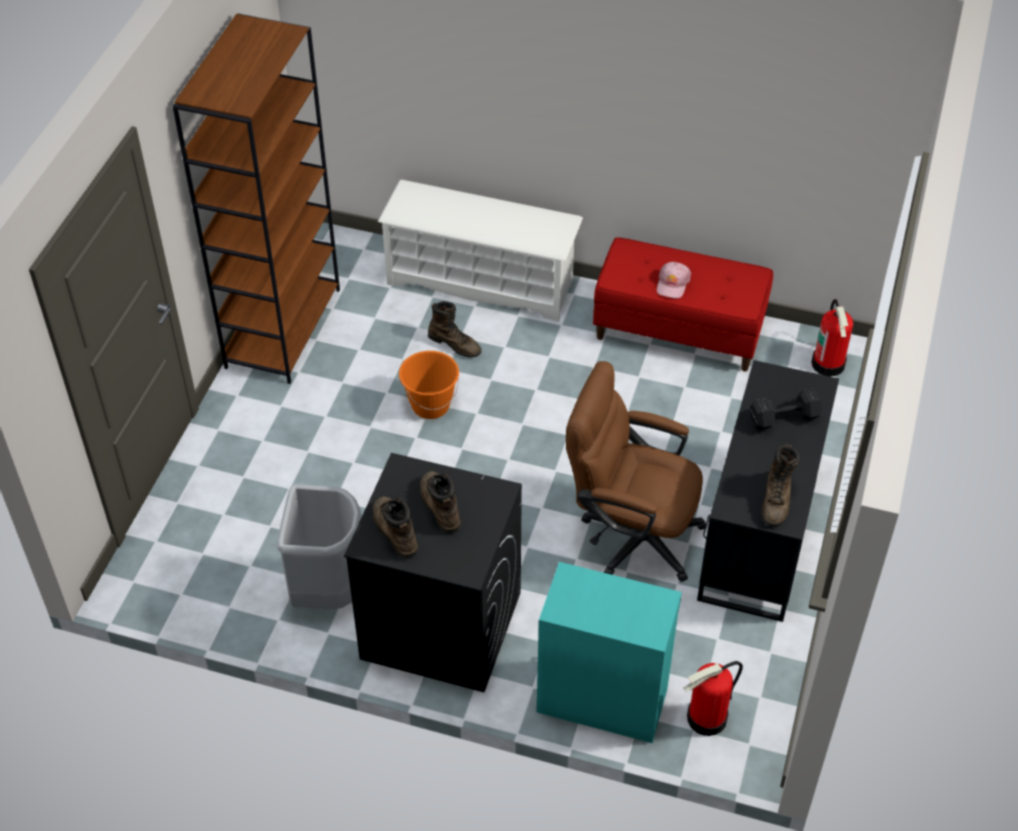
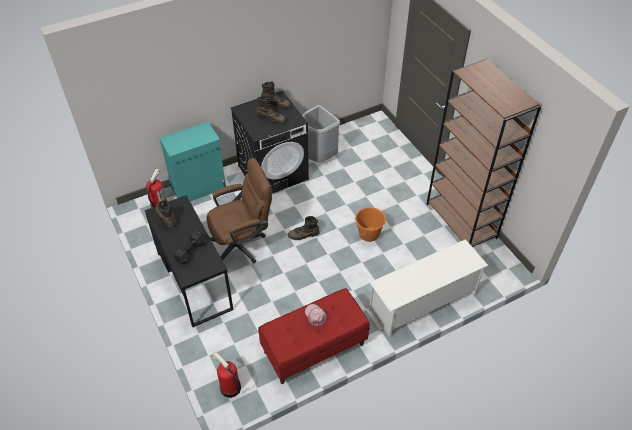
camera: 135 degrees right, 0 degrees up
(455, 344) = (394, 265): brown boot -> brown boot (303, 235)

